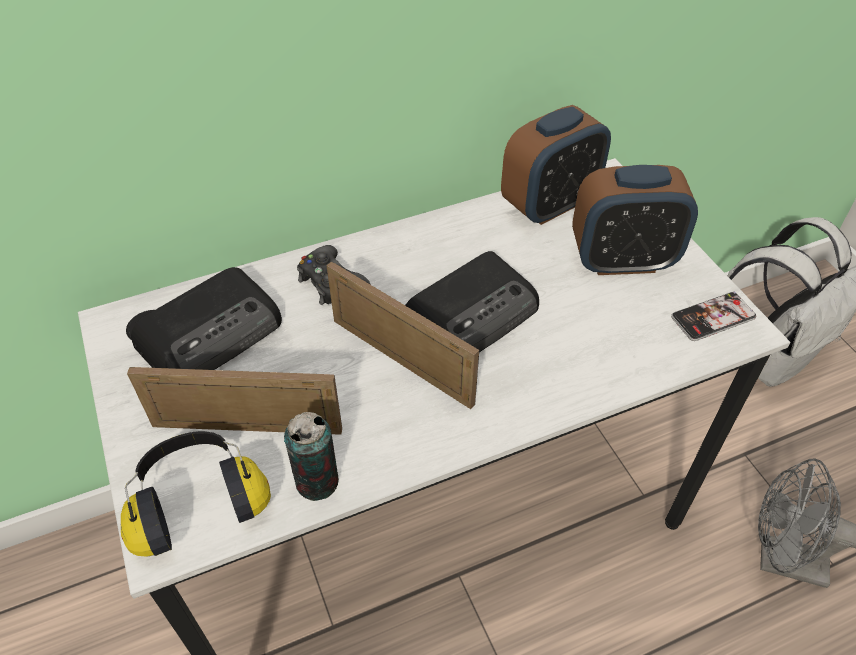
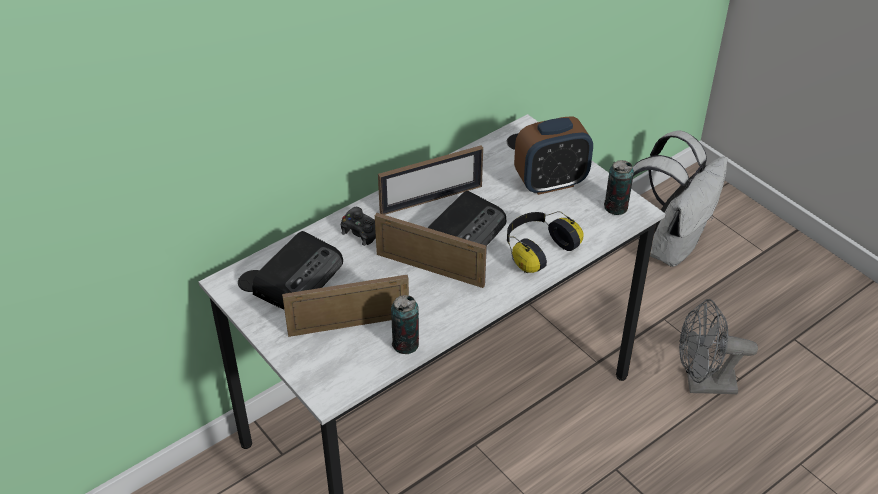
camera: 15 degrees left, 5 degrees down
(197, 500) = (337, 368): headphones -> headphones (537, 250)
(442, 254) = (431, 199): none -> picture frame
(549, 205) = (492, 154): alarm clock -> none
(713, 317) = (616, 207): phone -> can

